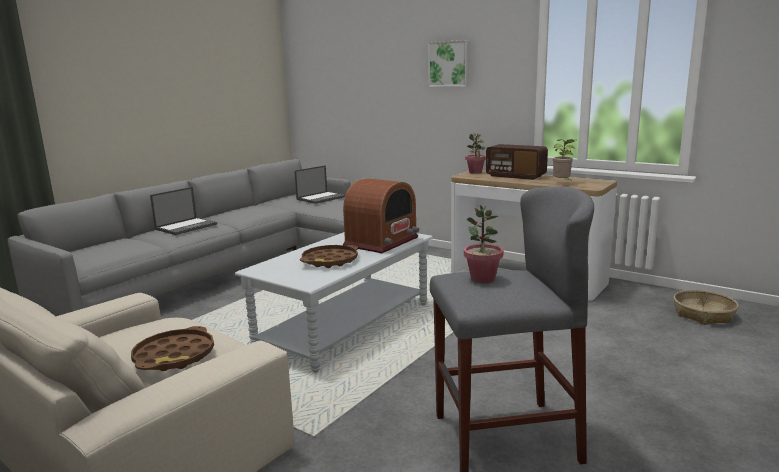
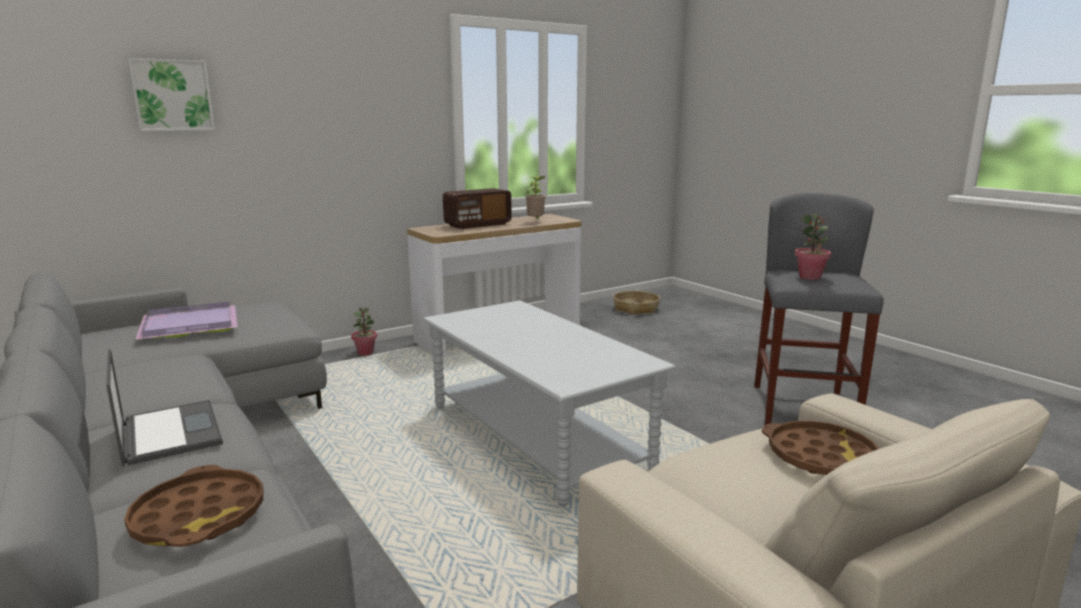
camera: 70 degrees left, 0 degrees up
(321, 198) = (188, 324): laptop -> purple tray
(330, 261) = (569, 346): brown tray -> brown tray (199, 517)
(382, 241) = (517, 318): radio -> none
(449, 64) = (339, 93): picture -> picture (172, 95)
(475, 172) = (429, 229): potted plant -> potted plant (365, 352)

